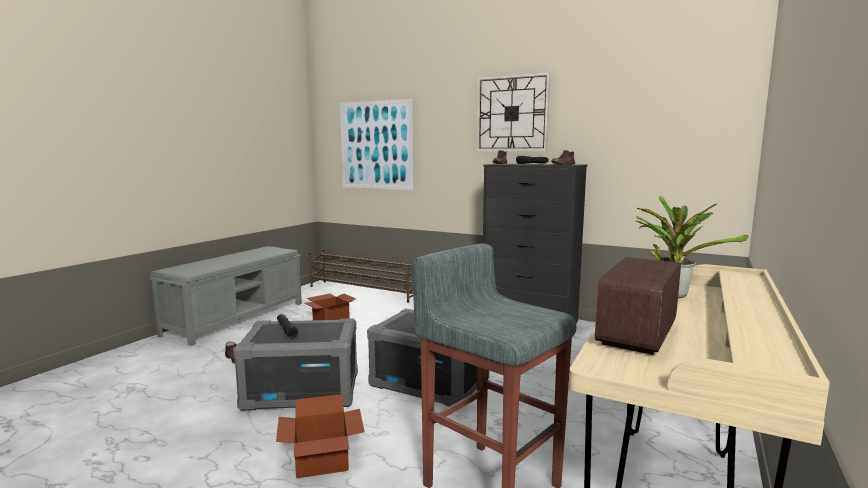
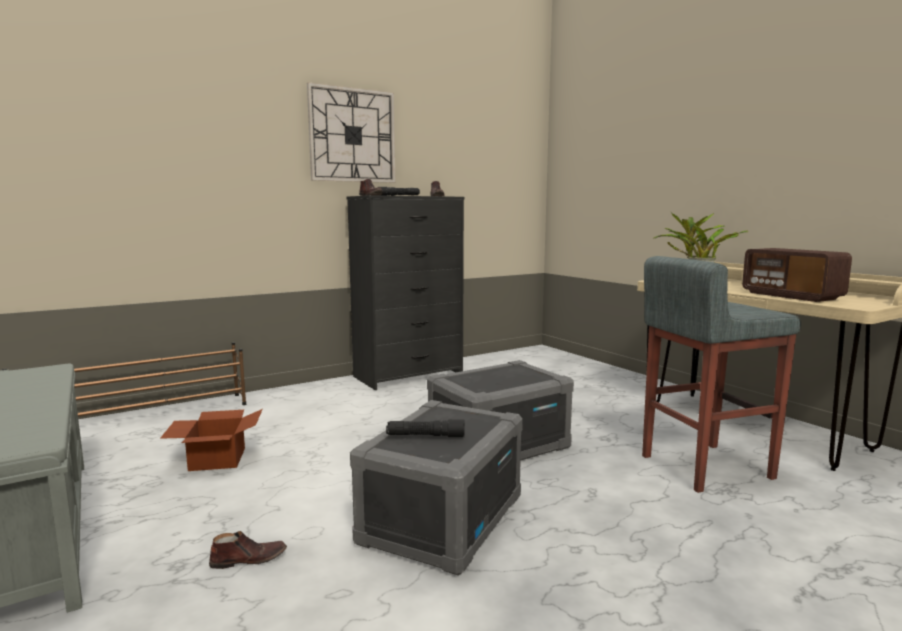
camera: 60 degrees left, 0 degrees up
(321, 461) = (632, 535): cardboard box -> none
(376, 145) = (128, 165): picture -> none

